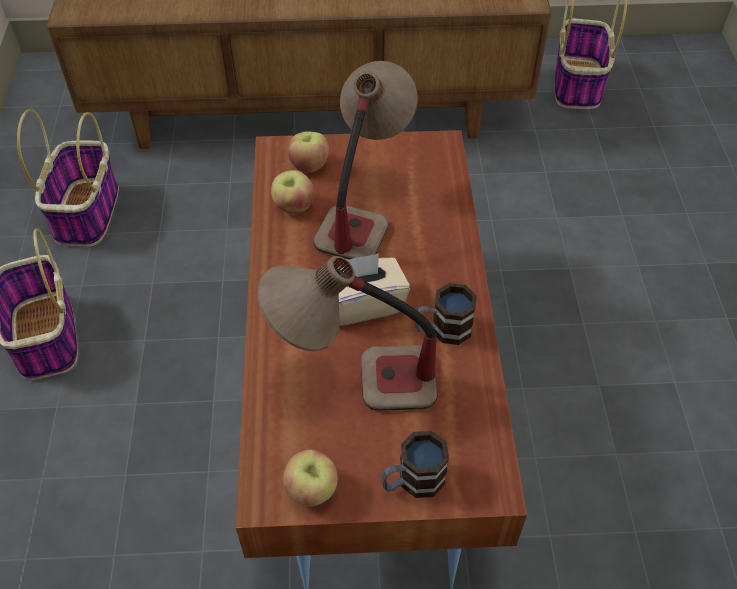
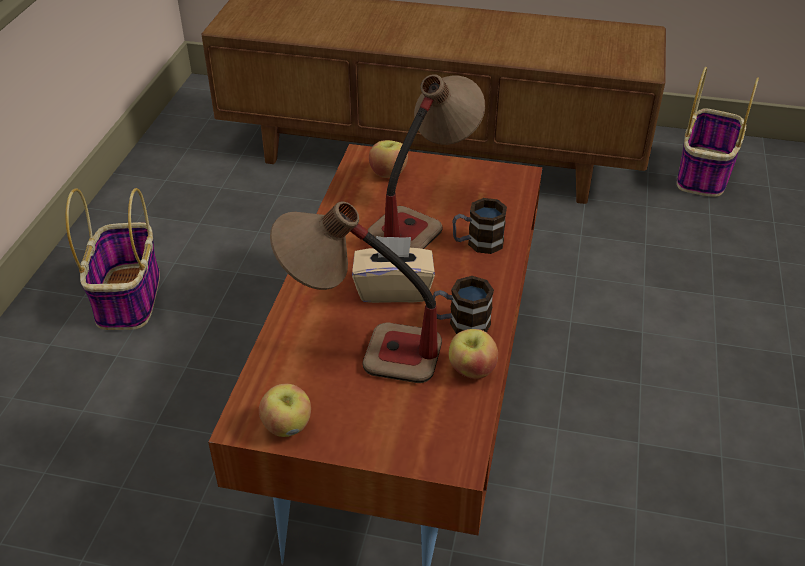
camera: 15 degrees right, 10 degrees down
(86, 212) = (200, 205): basket -> none
(293, 206) = (361, 202): apple -> apple (471, 370)
(412, 481) = (383, 439): mug -> mug (477, 243)

